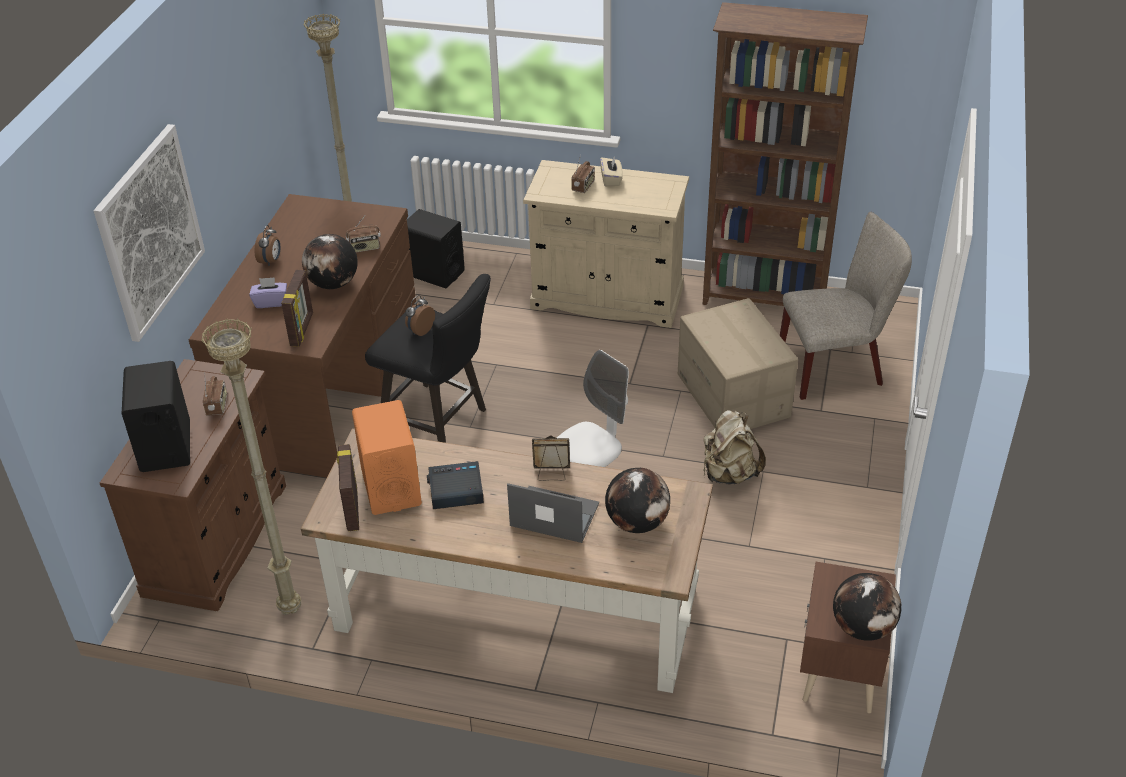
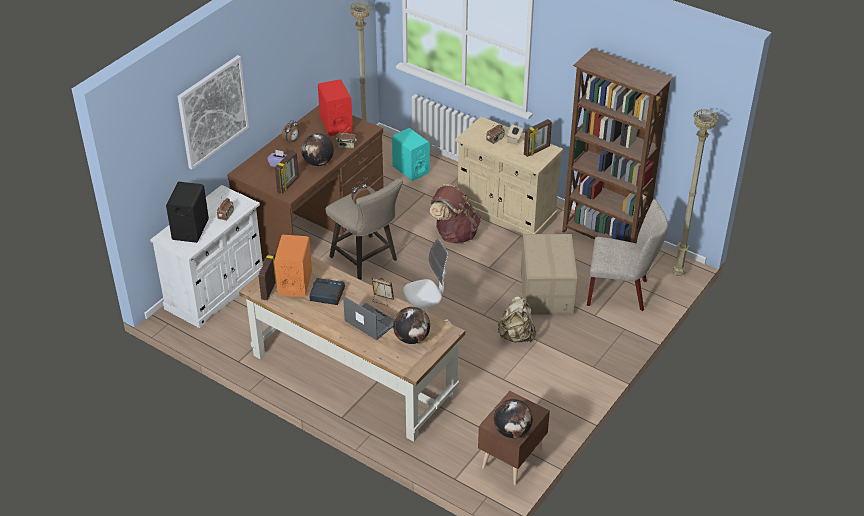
camera: 20 degrees right, 0 degrees up
(216, 539) = (216, 290): brown cabinet -> white cabinet
(291, 608) = (237, 337): beige floor lamp -> beige floor lamp (678, 273)
(330, 220) = (336, 124): none -> red speaker
(434, 273) = (410, 169): black speaker -> turquoise speaker
(440, 423) = (367, 260): black stool -> beige stool
(551, 348) = (454, 234): none -> brown backpack
(654, 187) = (537, 150): none -> picture frame

